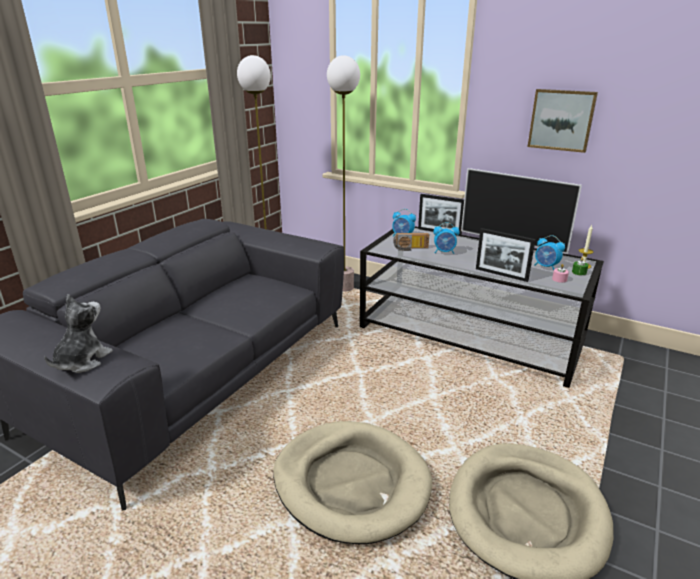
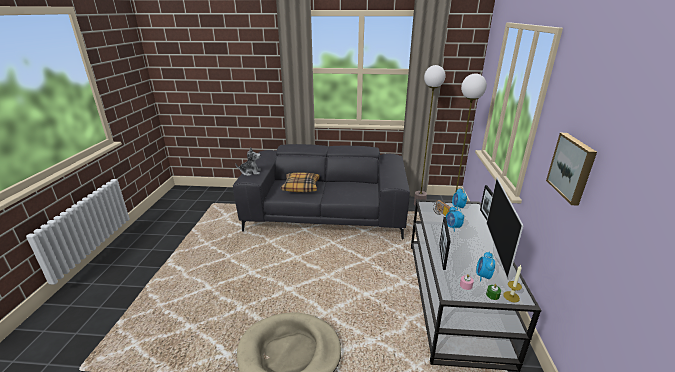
camera: 65 degrees right, 0 degrees up
(171, 337) = (301, 187): none -> pillow
(351, 483) = (281, 282): beige dog bed -> none

